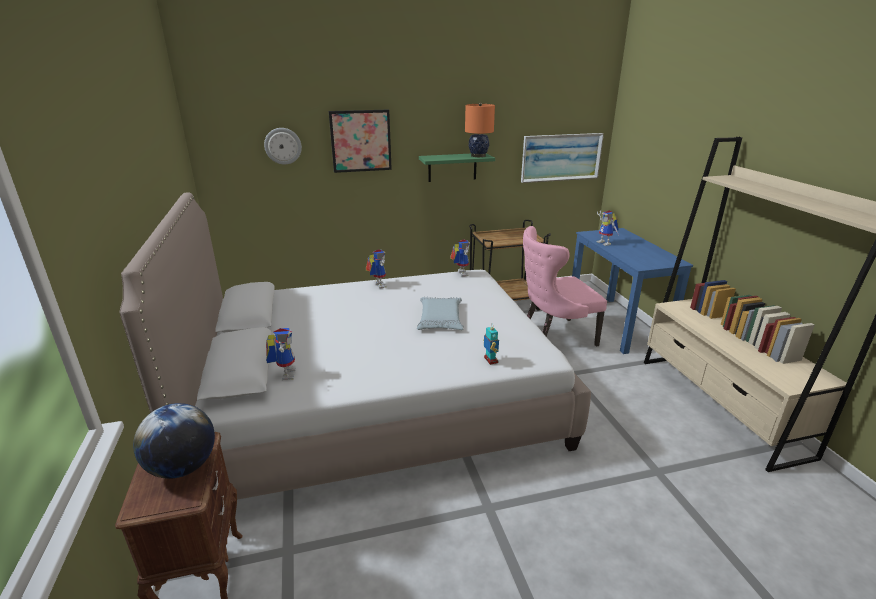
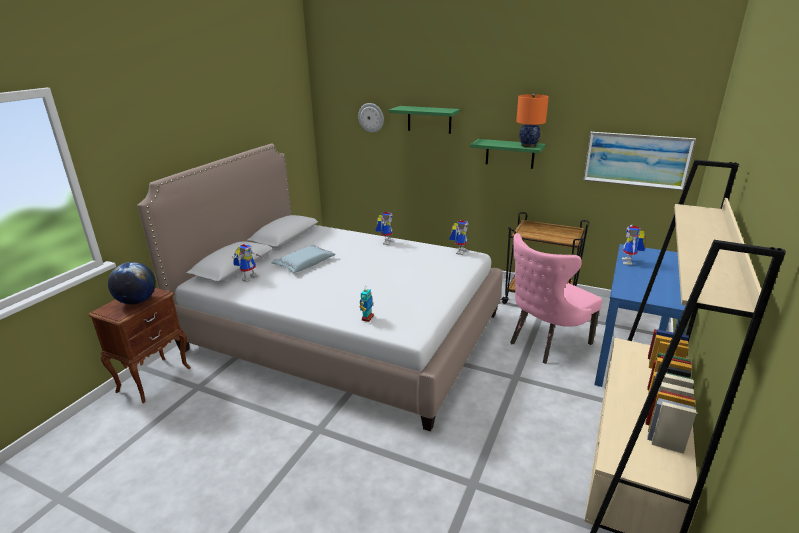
camera: 40 degrees right, 0 degrees up
(360, 141) = (429, 119): picture -> green shelf
(440, 318) = (387, 278): blue pillow -> blue pillow (304, 262)
(554, 336) = (545, 342): pink chair -> pink chair turned 60 degrees counterclockwise

